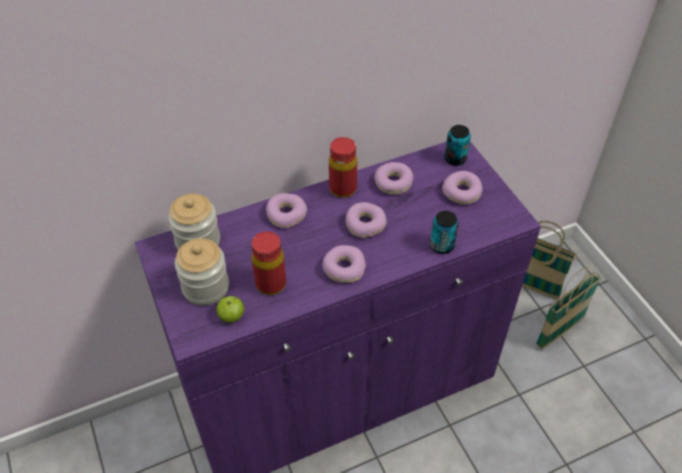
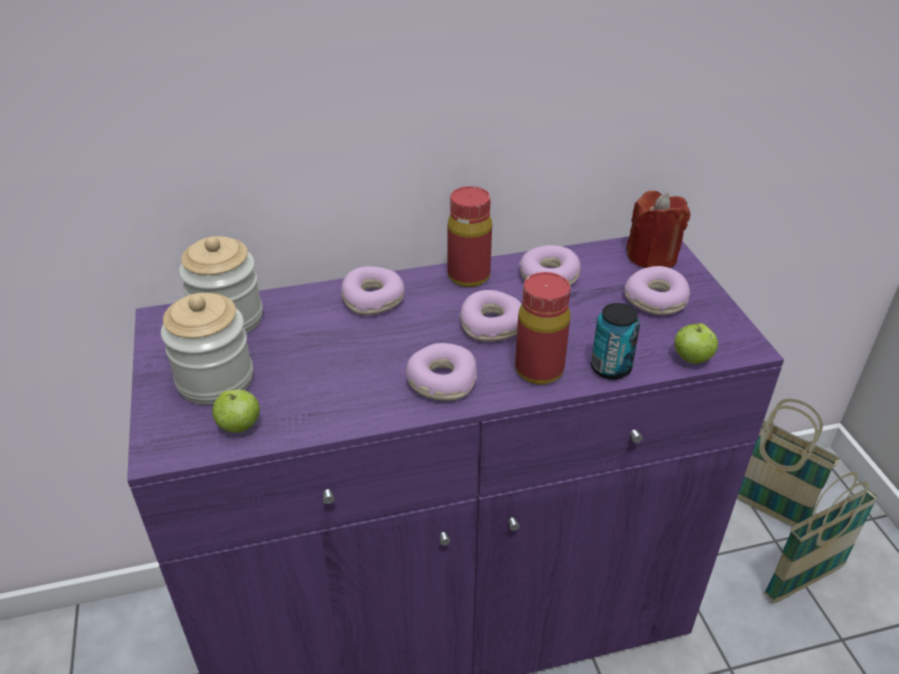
camera: 10 degrees right, 10 degrees down
(271, 284) = (318, 388): red bottle -> red bottle (539, 370)
(455, 159) = (652, 257): can -> red candle
(488, 233) = (692, 359): none -> apple

